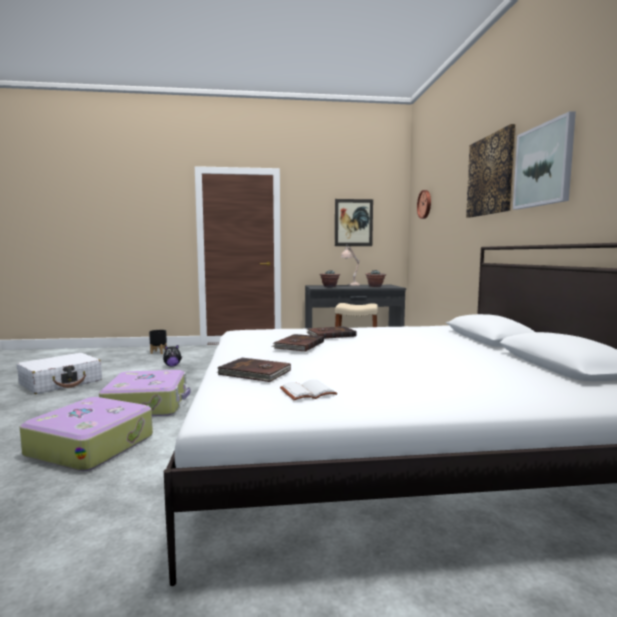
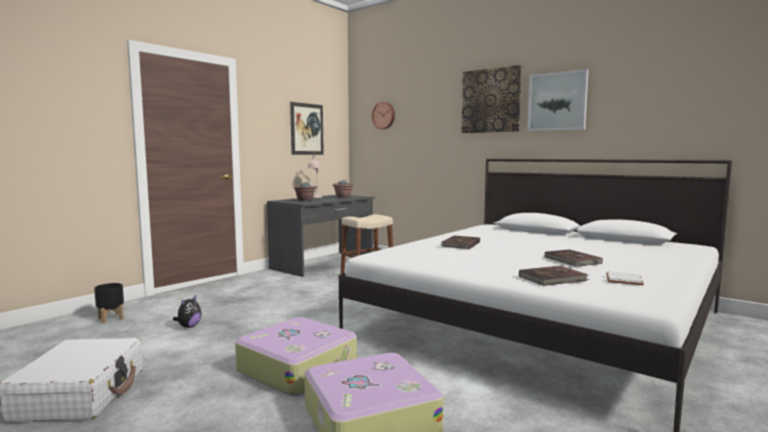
camera: 45 degrees left, 0 degrees up
(298, 345) = (484, 255): brown book -> brown book (572, 260)

